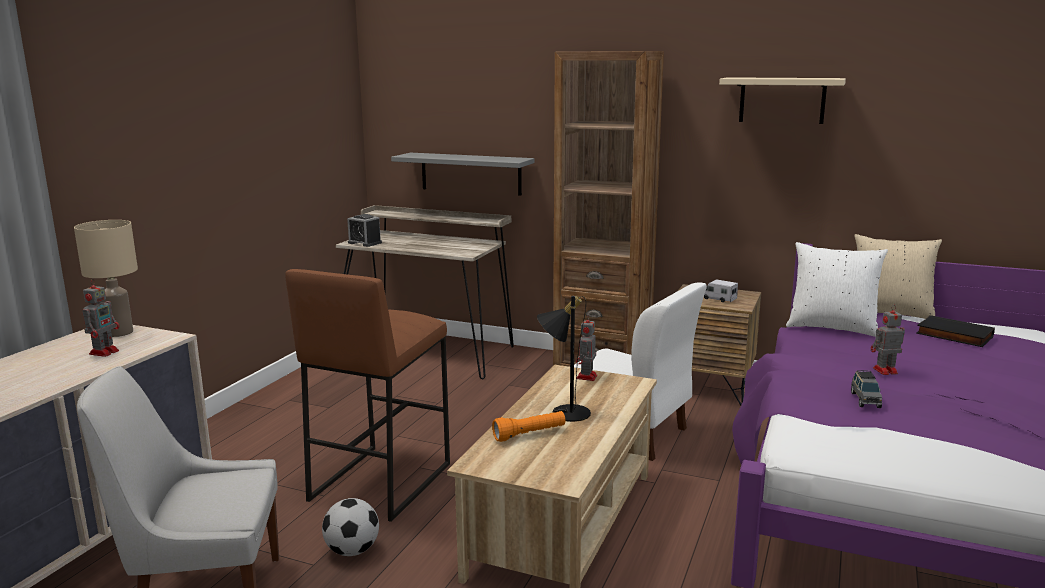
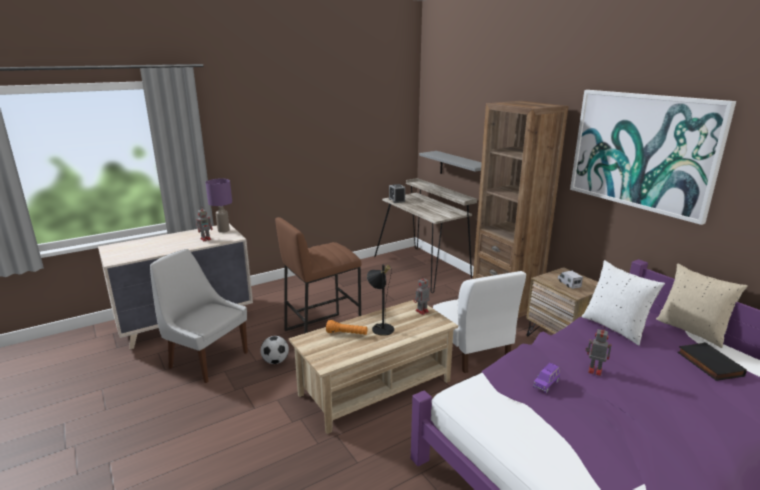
camera: 35 degrees right, 5 degrees up
(120, 332) = (224, 230): beige table lamp -> purple table lamp
(782, 100) = (642, 151): beige shelf -> picture
(865, 400) = (546, 384): grey toy car -> purple toy car

